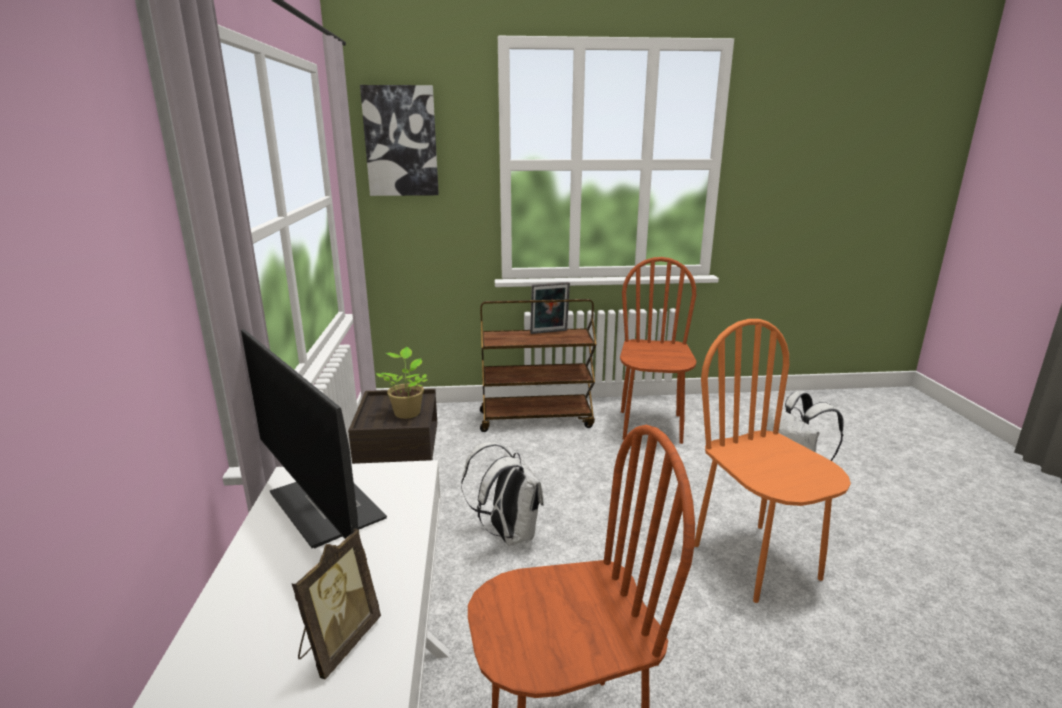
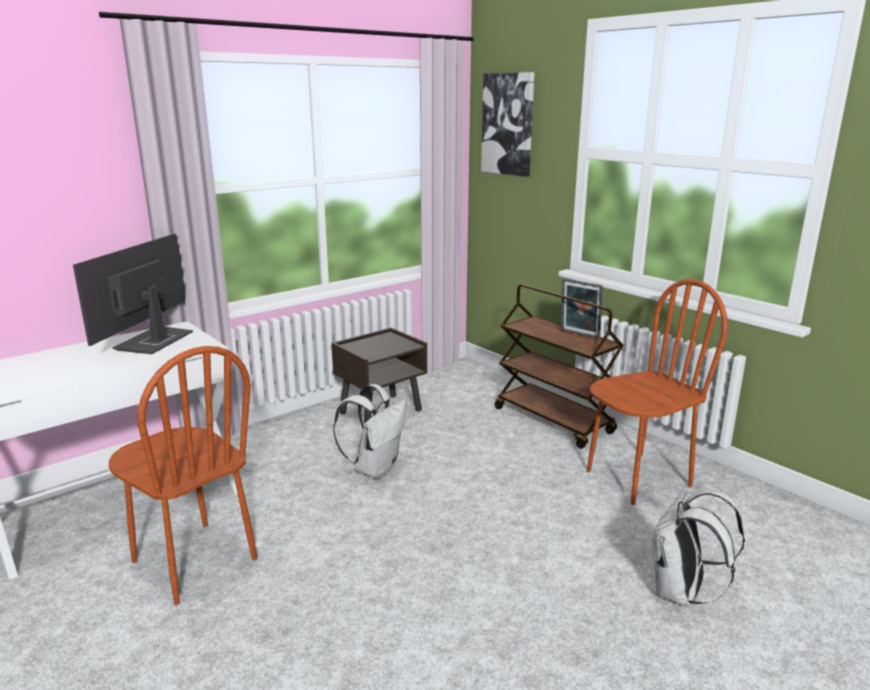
camera: 55 degrees right, 0 degrees up
(338, 643) = (47, 375): picture frame -> none
(407, 412) = (382, 349): potted plant -> none
(756, 561) = (473, 601): orange chair -> none

